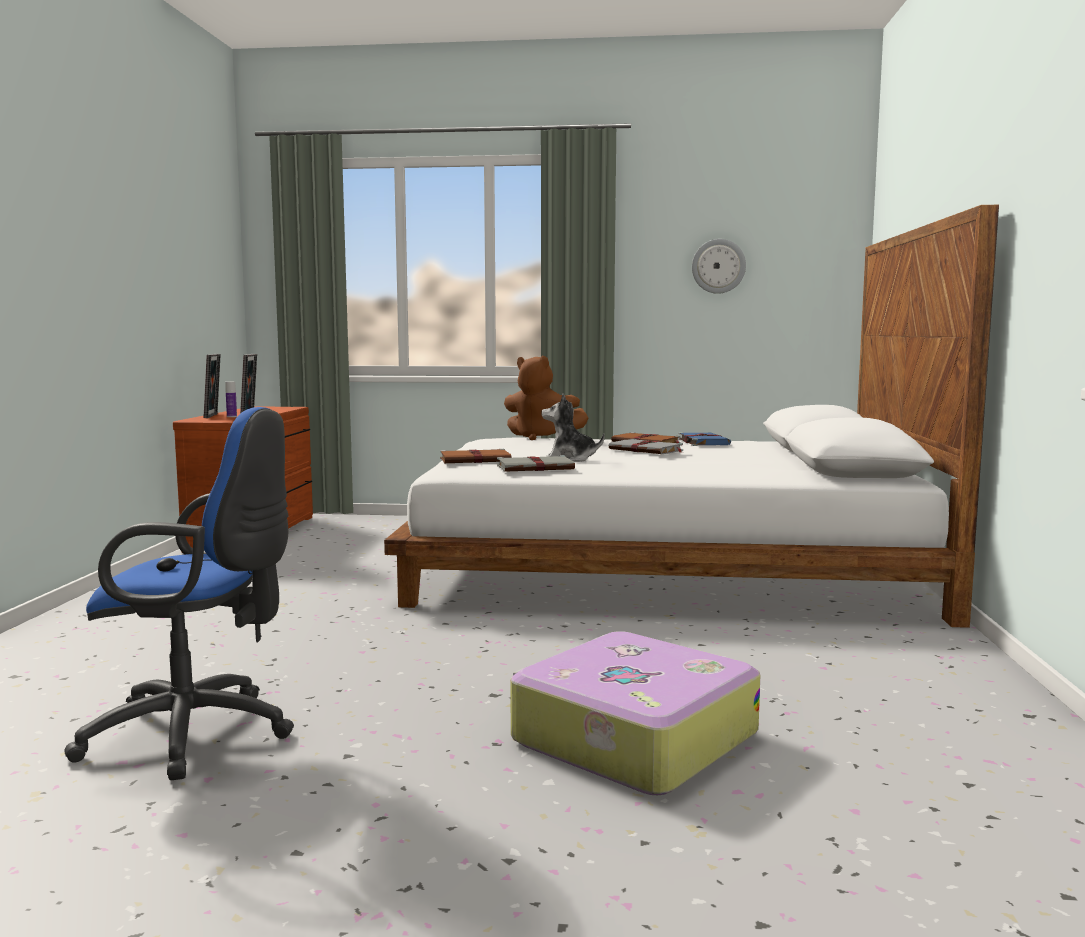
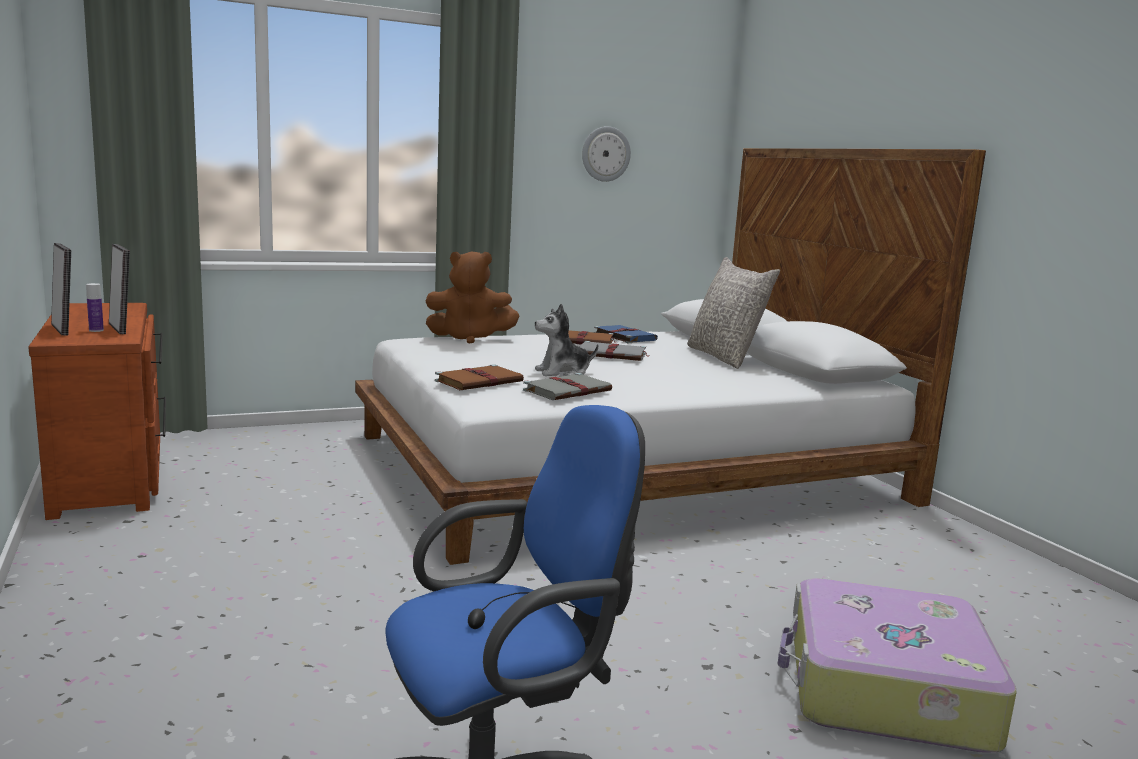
camera: 30 degrees left, 5 degrees up
(772, 457) = (725, 357): none -> grey pillow

